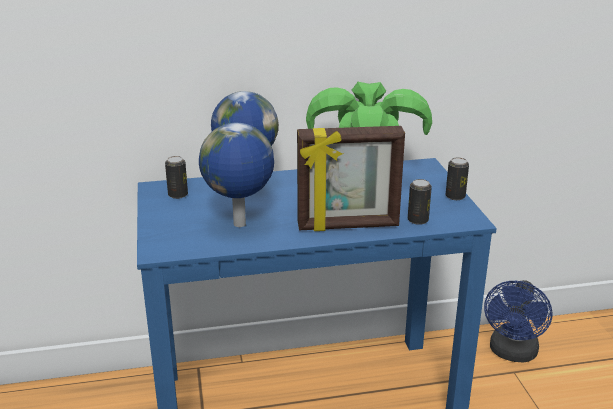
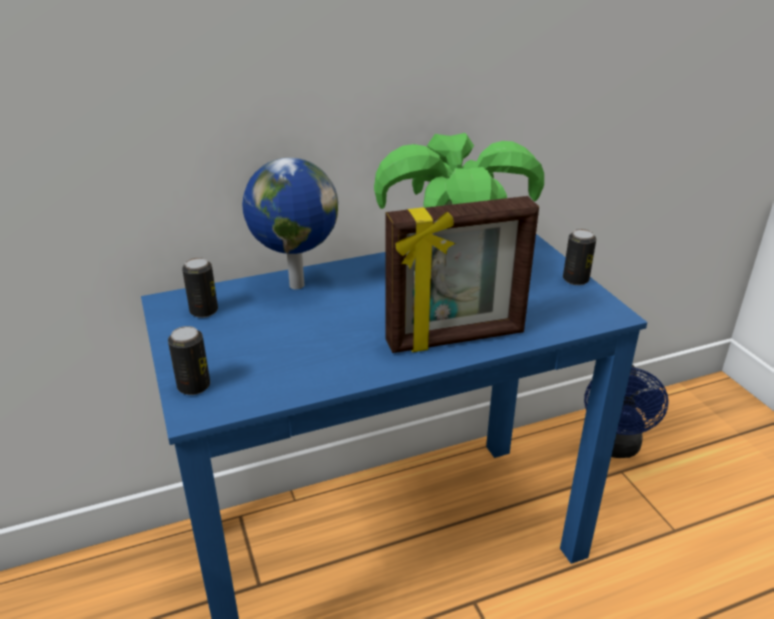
camera: 10 degrees left, 5 degrees up
(240, 225) = (306, 352): globe -> none
(418, 220) = (543, 320): can -> can (194, 386)

